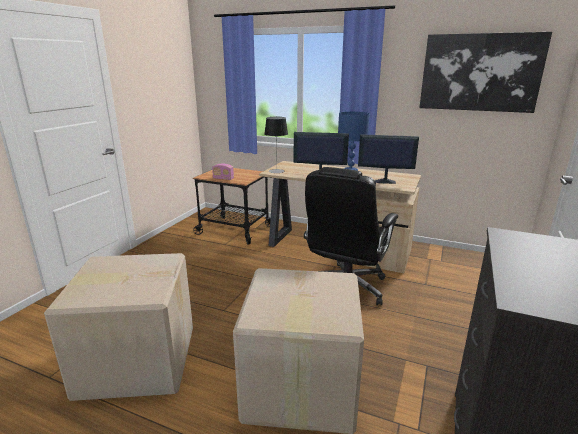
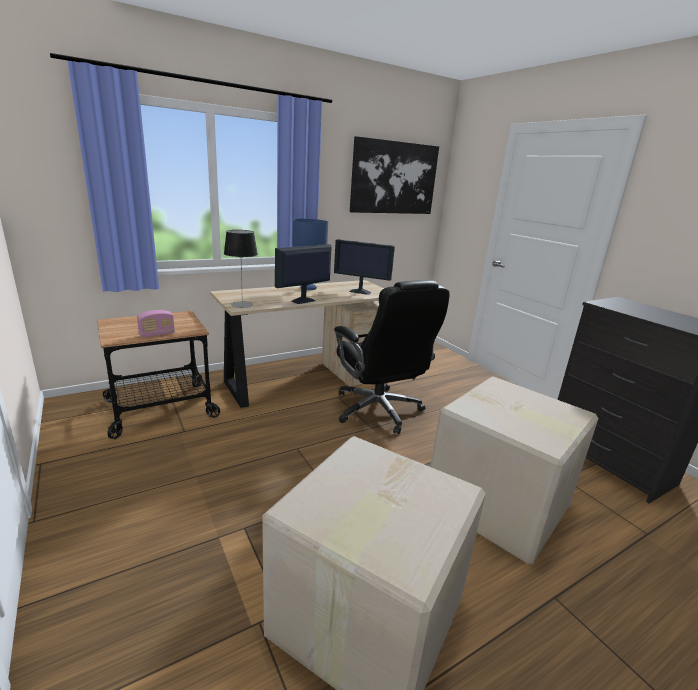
camera: 55 degrees left, 0 degrees up
(384, 181) = (360, 292): monitor -> monitor turned 120 degrees counterclockwise

